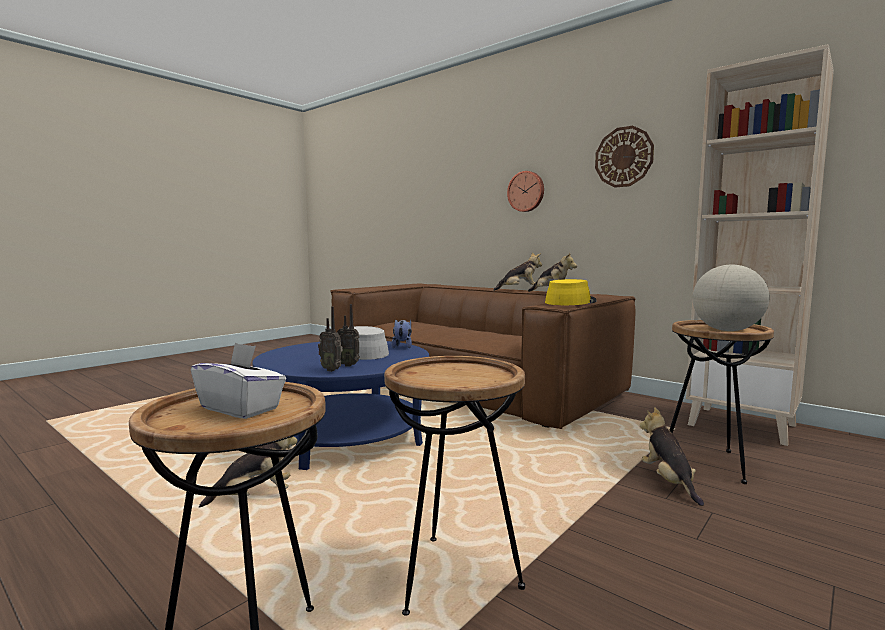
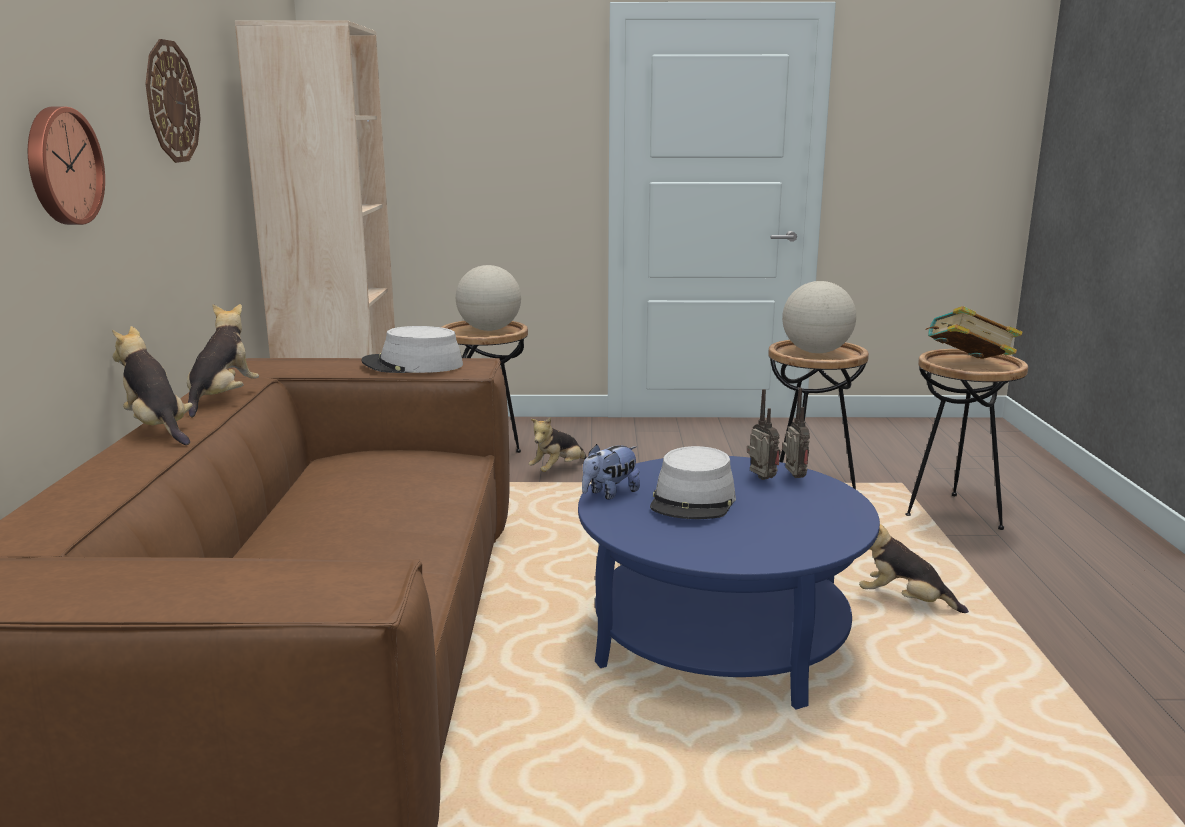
camera: 130 degrees left, 10 degrees up
(241, 408) = (968, 363): white tissue box -> book
(458, 375) = (816, 352): none -> globe
(570, 302) = (412, 365): yellow hat -> grey hat

